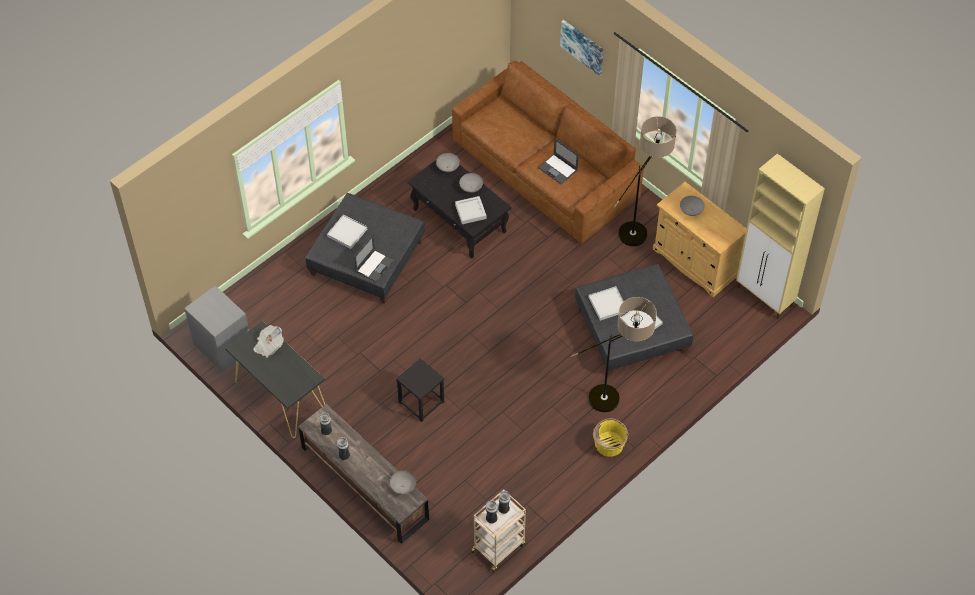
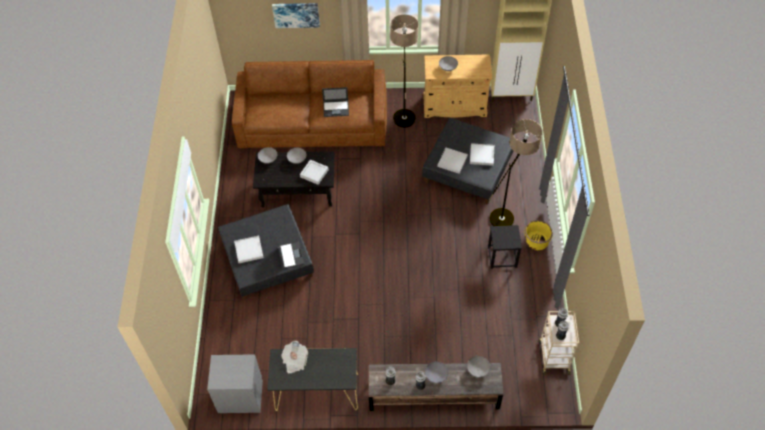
camera: 45 degrees left, 0 degrees up
(365, 460) = (435, 375): none -> grey bowl
(421, 402) = (406, 314): black stool -> black stool (502, 257)

